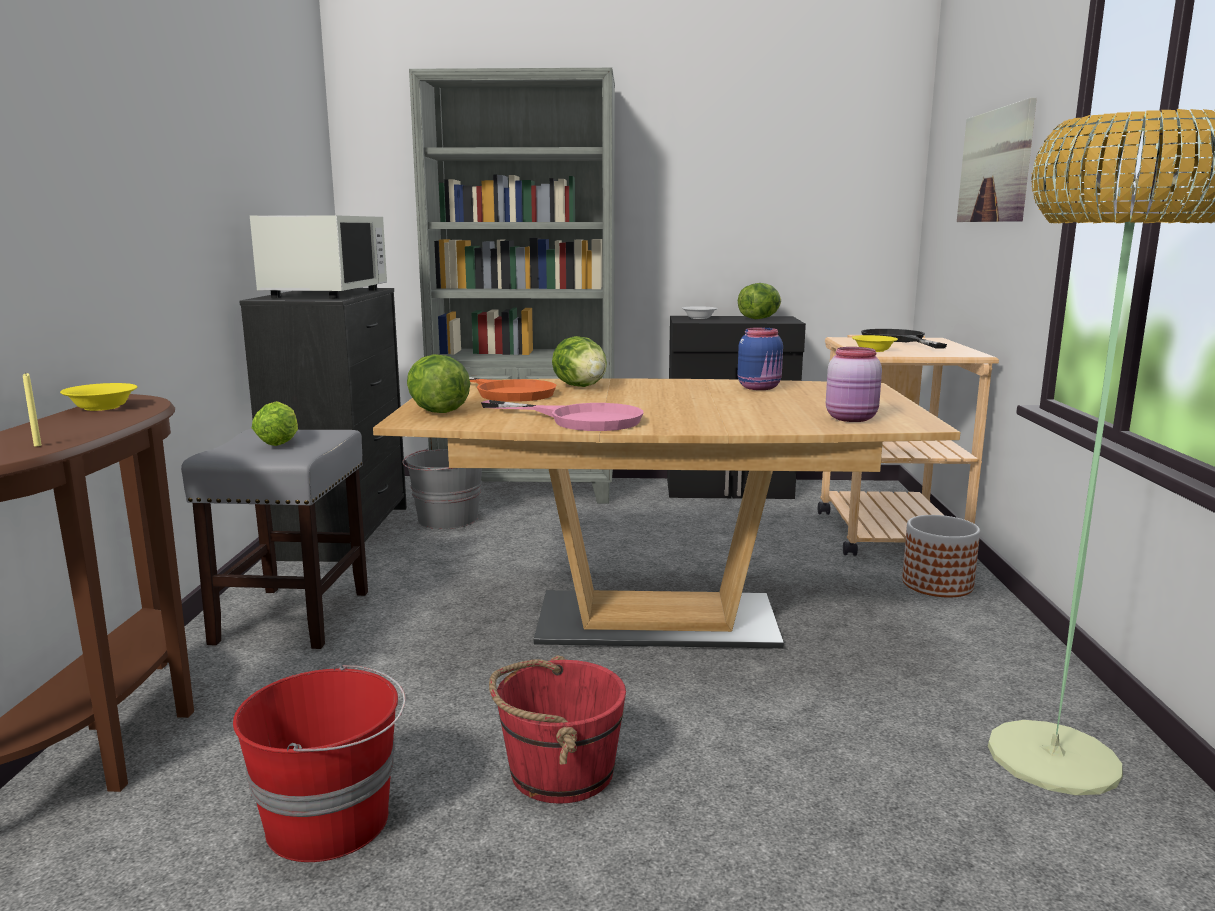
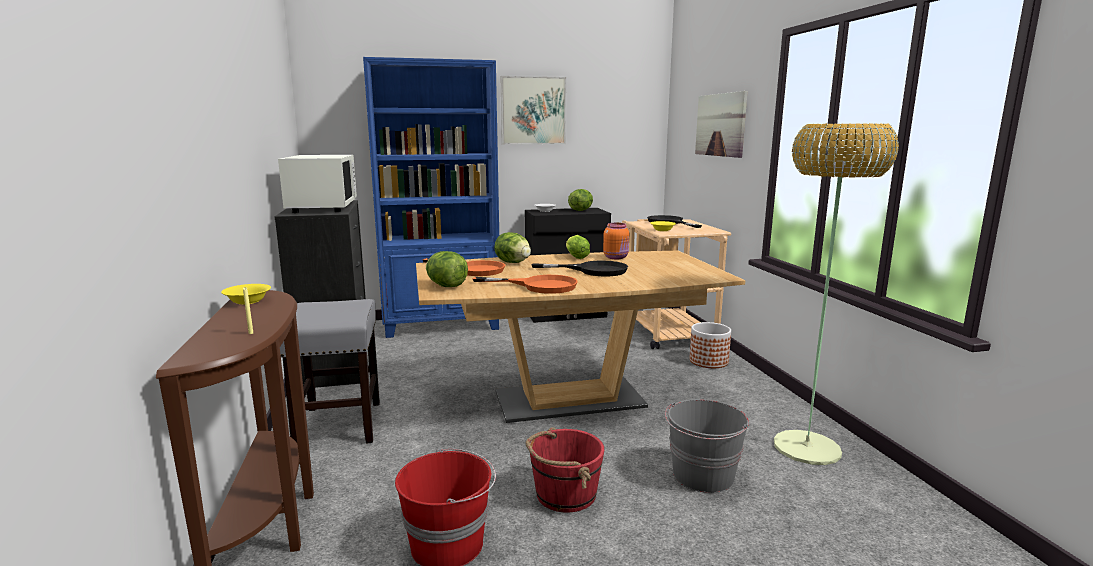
camera: 15 degrees left, 0 degrees up
(280, 441) = (329, 311): lettuce -> lettuce (575, 257)
(446, 519) = (401, 349): grey bucket -> grey bucket (703, 476)
(528, 490) = (443, 325): grey bookcase -> blue bookcase
(581, 419) = (539, 286): pink frying pan -> orange frying pan
(689, 154) = (533, 110): none -> picture
(697, 403) = (593, 270): none -> black frying pan
(760, 388) = (616, 257): blue jar -> orange jar
(852, 419) = (685, 275): pink jar -> none

